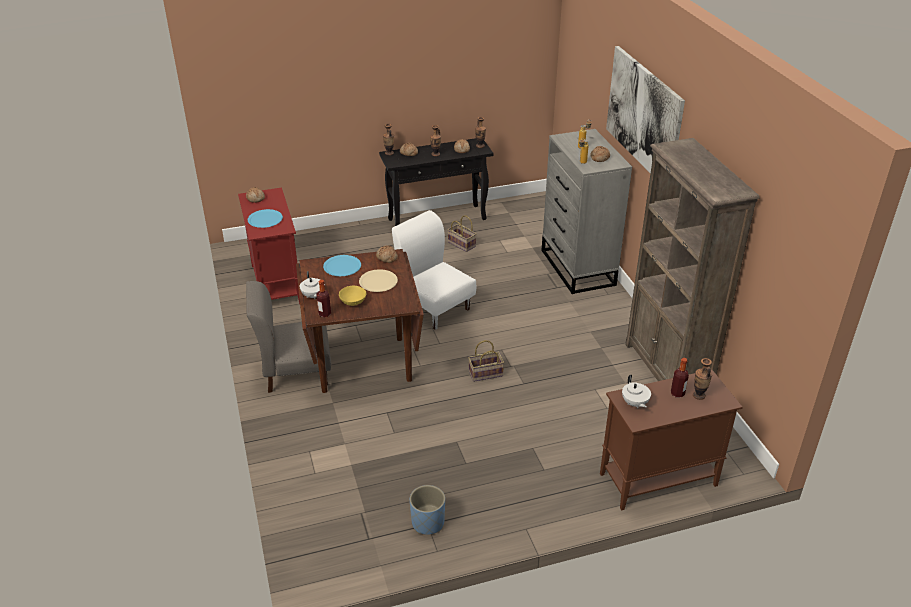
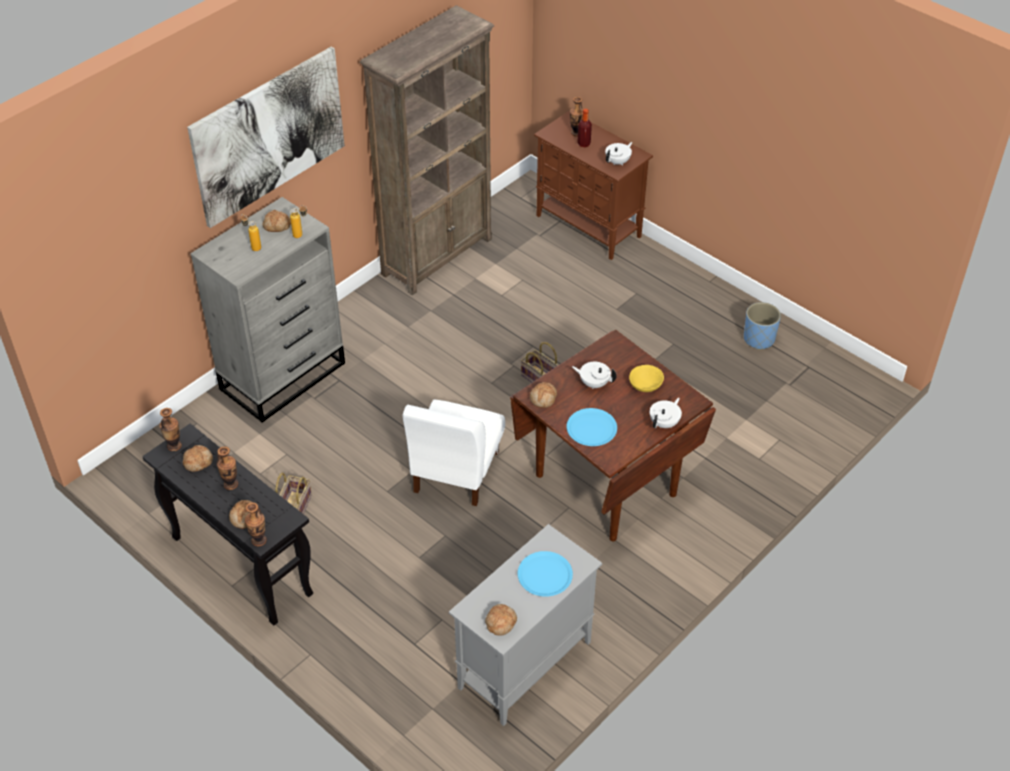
camera: 120 degrees left, 10 degrees up
(276, 284) = (524, 666): red cabinet -> grey cabinet
(295, 371) = (666, 538): grey chair -> none
(324, 314) = (684, 397): bottle -> none
(378, 282) = (594, 383): beige plate -> white teapot

